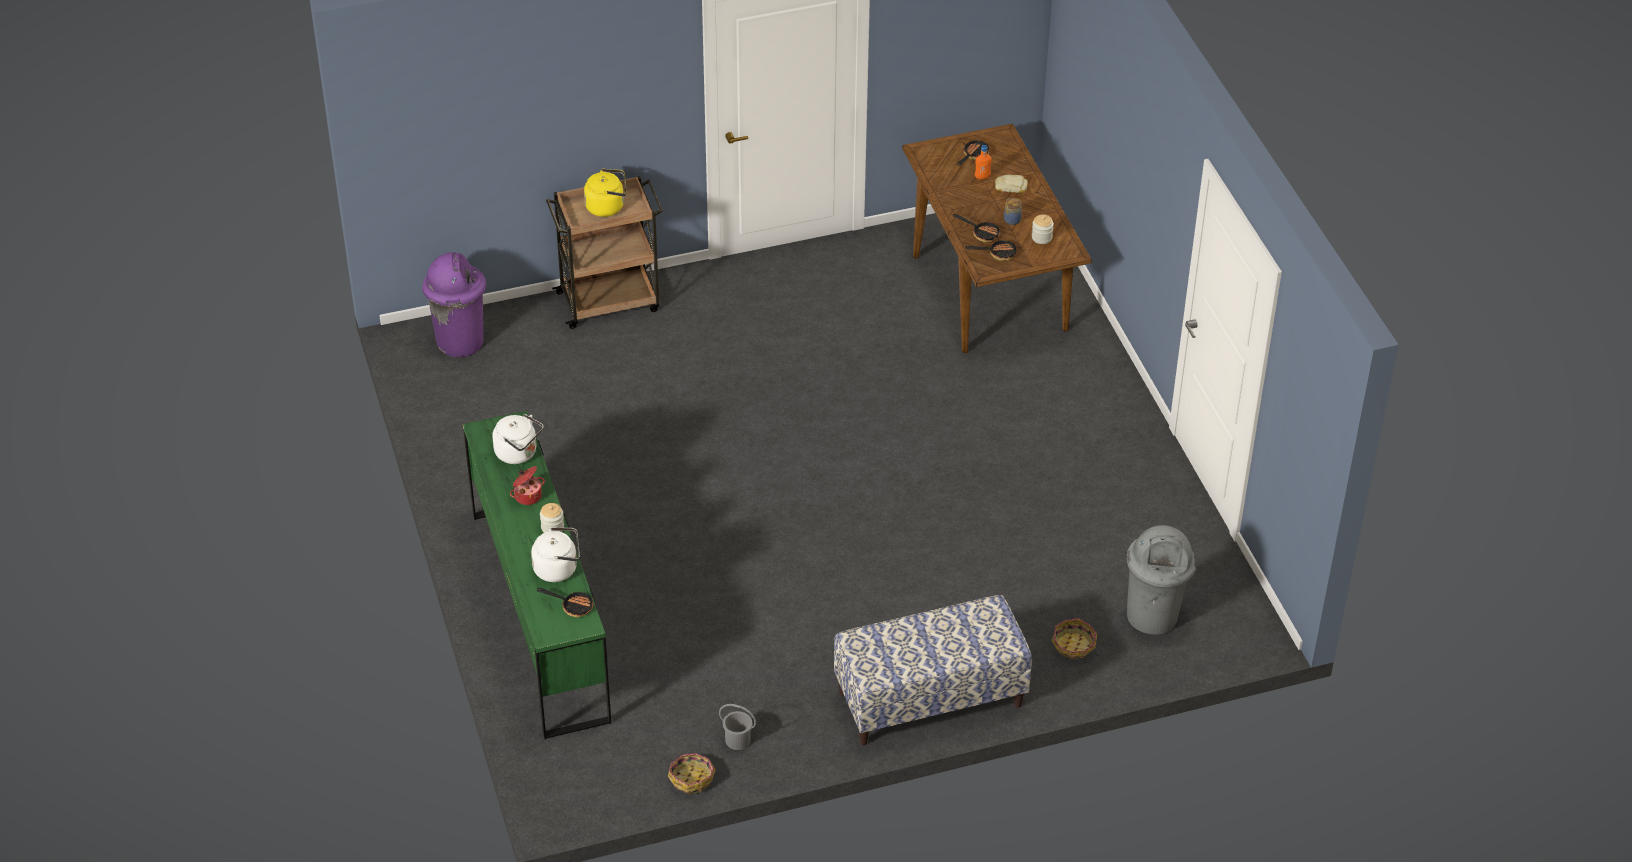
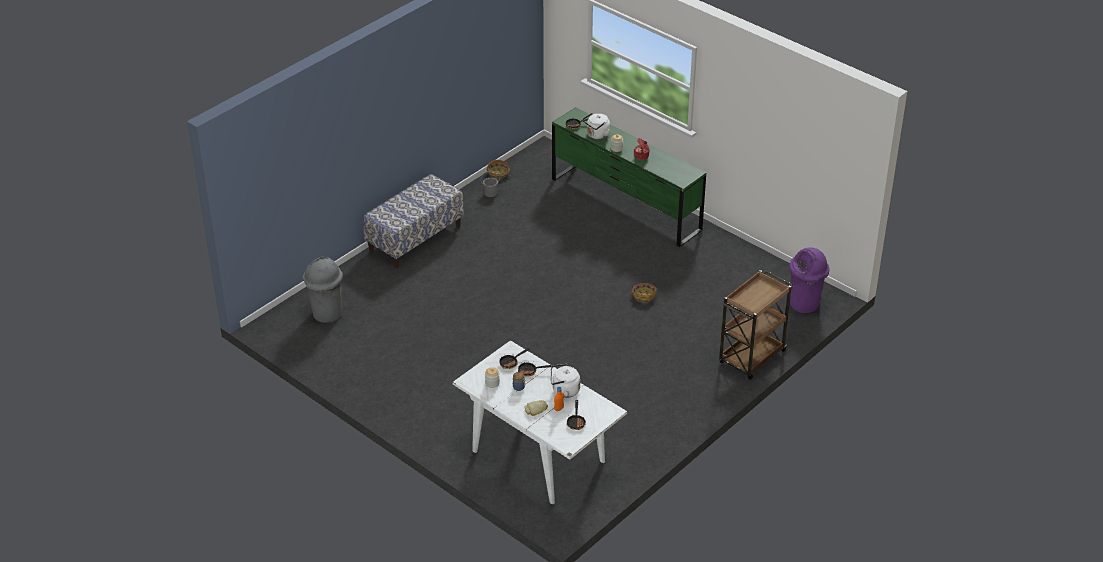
camera: 150 degrees right, 5 degrees down
(518, 453) = (665, 170): white kettle -> white kettle (564, 391)
(607, 206) = (756, 297): yellow kettle -> none
(988, 291) = (539, 457): brown dining table -> white dining table
(1073, 646) = (360, 285): basket -> basket (643, 296)

